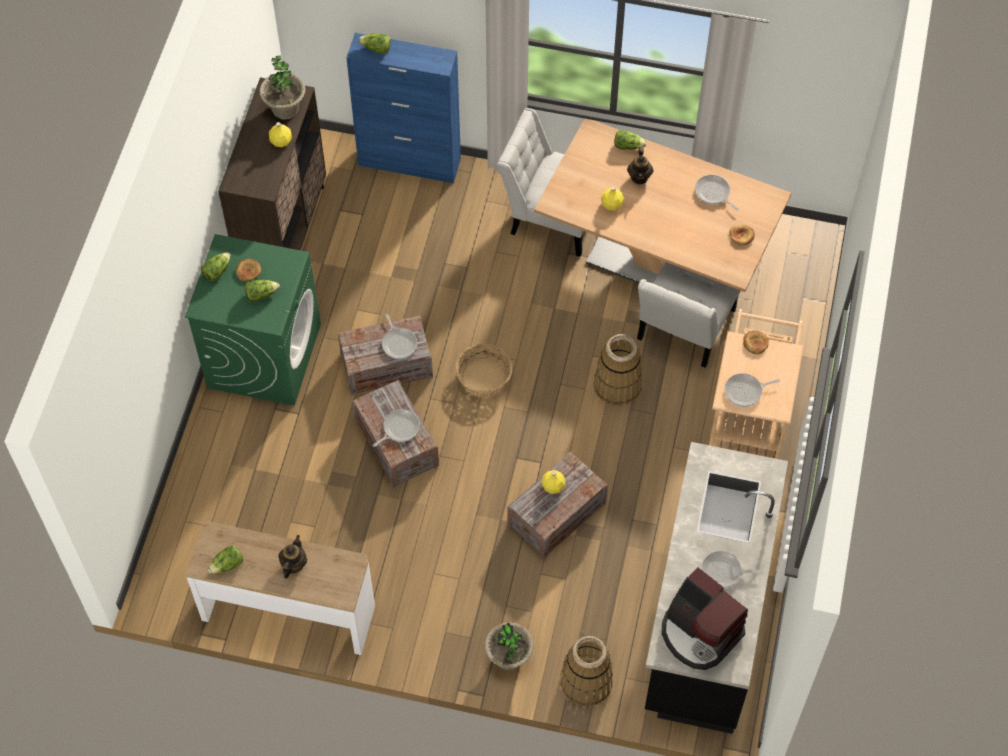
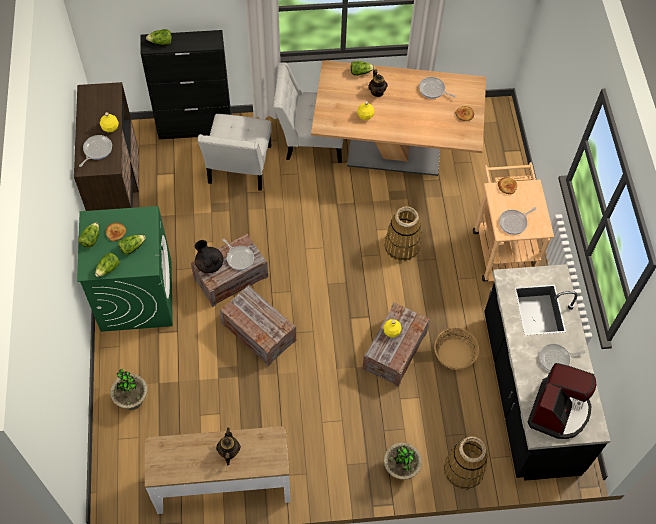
camera: 20 degrees left, 0 degrees up
(227, 565) = (176, 468): lettuce -> lettuce (108, 269)
(285, 109) = (105, 103): potted plant -> potted plant (132, 400)
(359, 341) = (209, 264): none -> black teapot
(399, 428) = (263, 321): frying pan -> frying pan (96, 150)
(410, 162) = (195, 128): blue cabinet -> black cabinet
(484, 378) = (305, 267): basket -> basket (455, 354)
(683, 329) = (432, 194): white chair -> white chair (238, 168)
(699, 633) = (558, 411): coffee machine -> coffee machine turned 90 degrees counterclockwise

